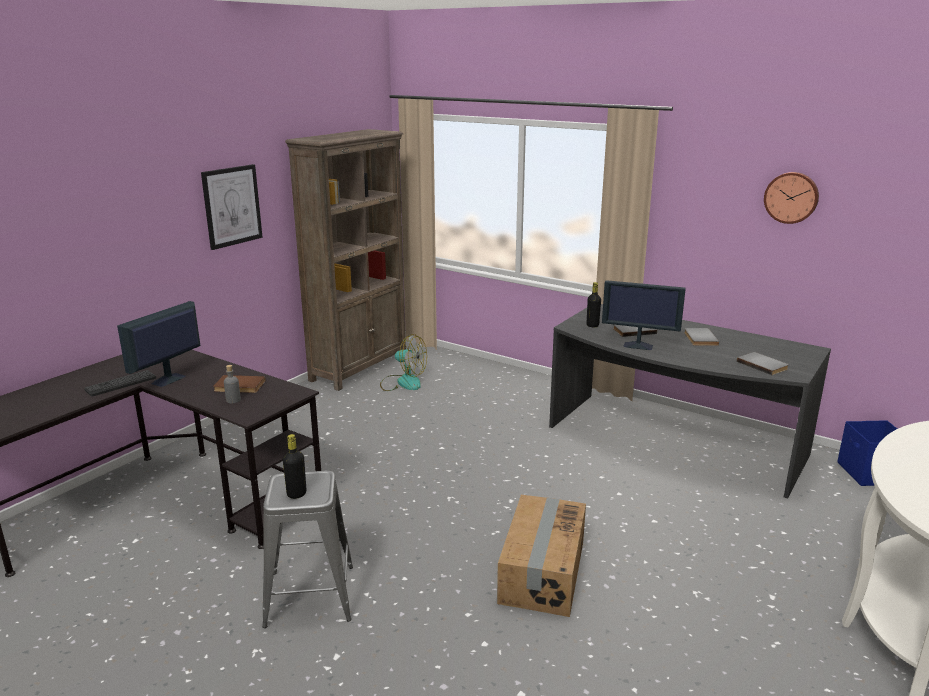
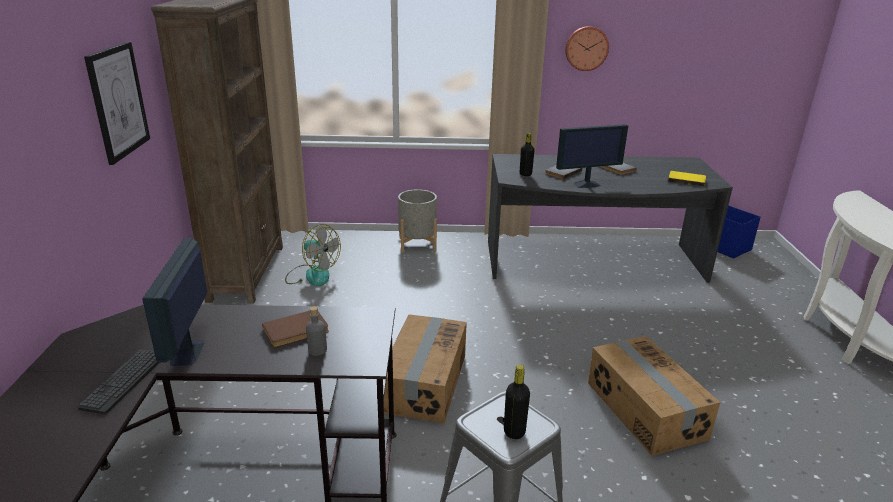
camera: 35 degrees left, 5 degrees up
(387, 483) = (424, 383): none -> cardboard box
(403, 382) = (312, 275): fan -> fan turned 45 degrees clockwise
(518, 381) = (417, 244): none -> grey planter
(763, 365) = (686, 180): grey book -> yellow book
(791, 197) = (660, 36): wall clock -> wall clock (586, 48)

